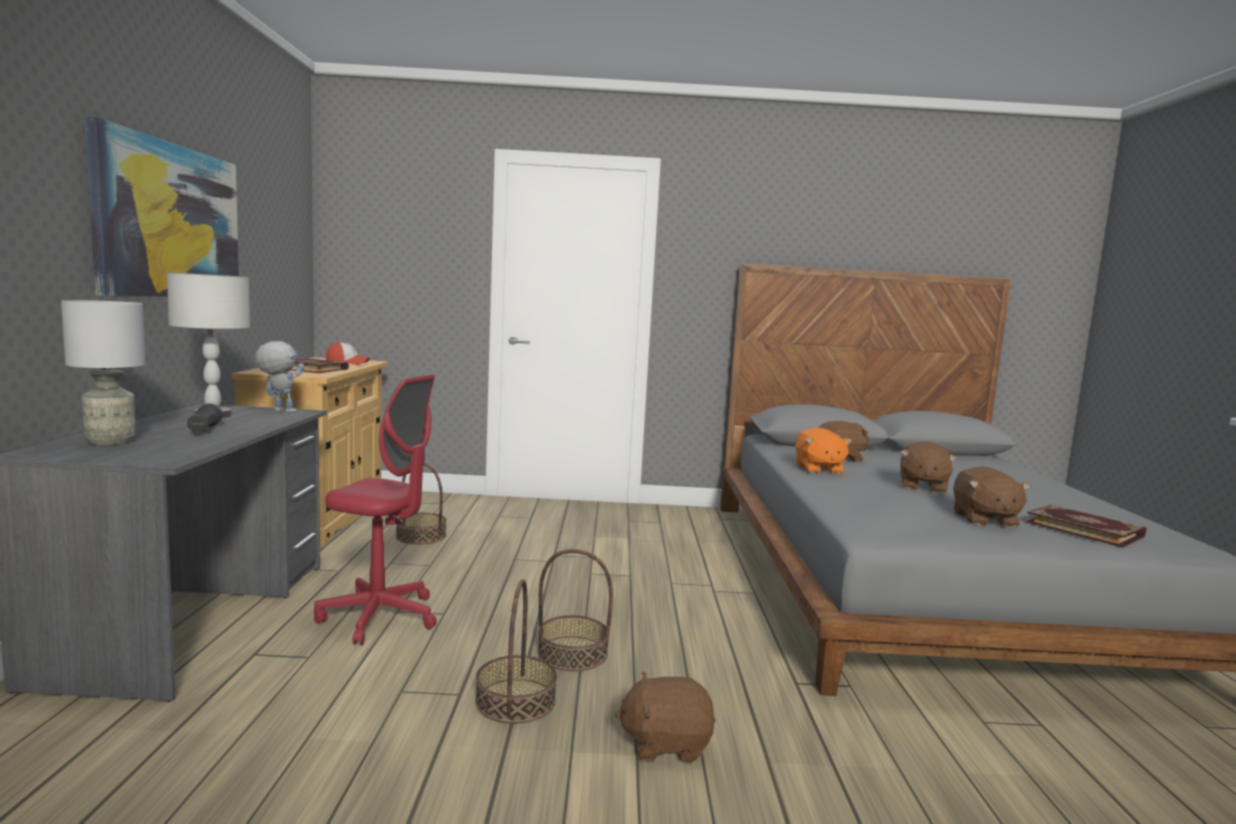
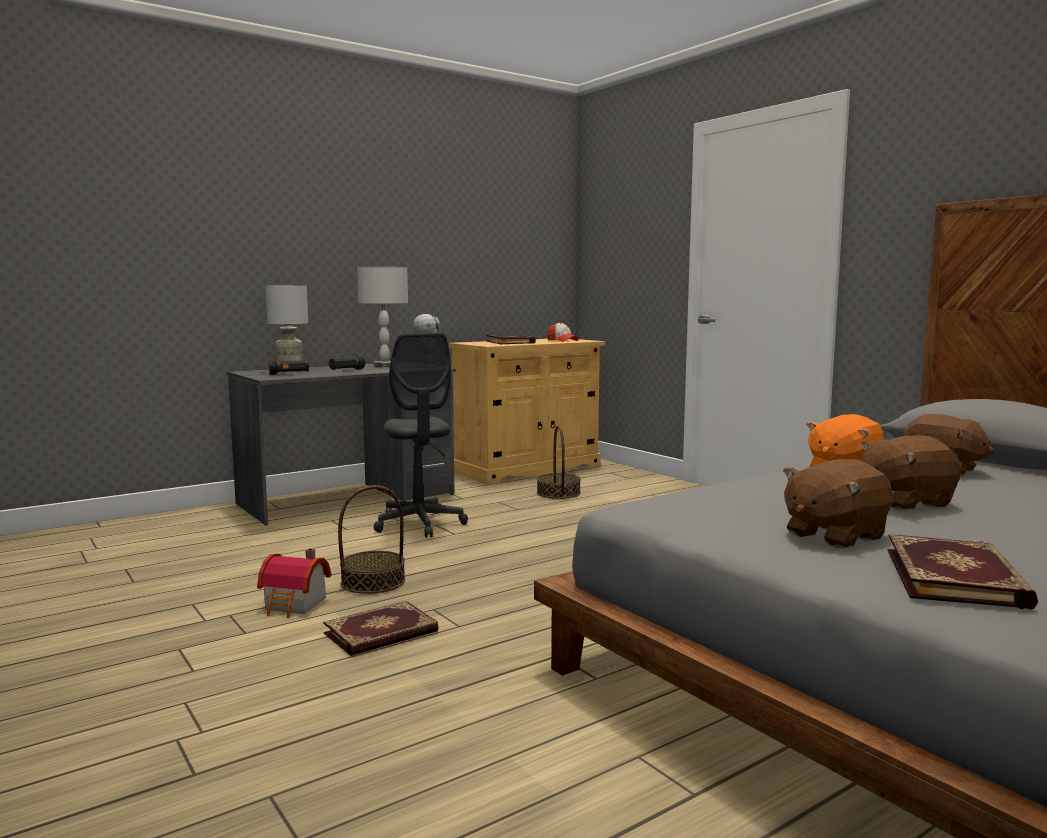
camera: 55 degrees right, 0 degrees up
(149, 448) = (289, 374): none -> black flashlight
(170, 221) = (392, 233): picture -> none
(380, 617) = (419, 524): red office chair -> grey office chair
(518, 770) = (295, 605): none -> toy house
(572, 653) = (463, 577): basket -> none
(665, 743) = (381, 633): brown plush toy -> book

